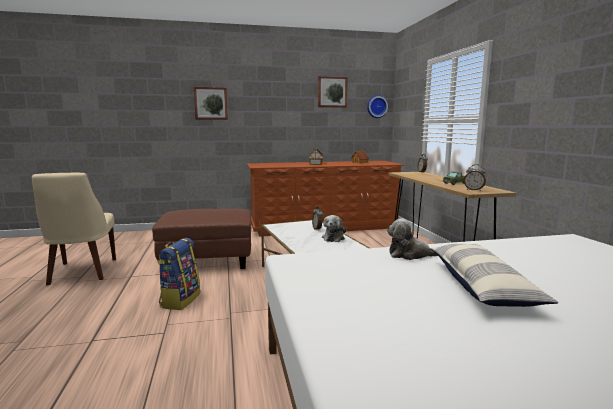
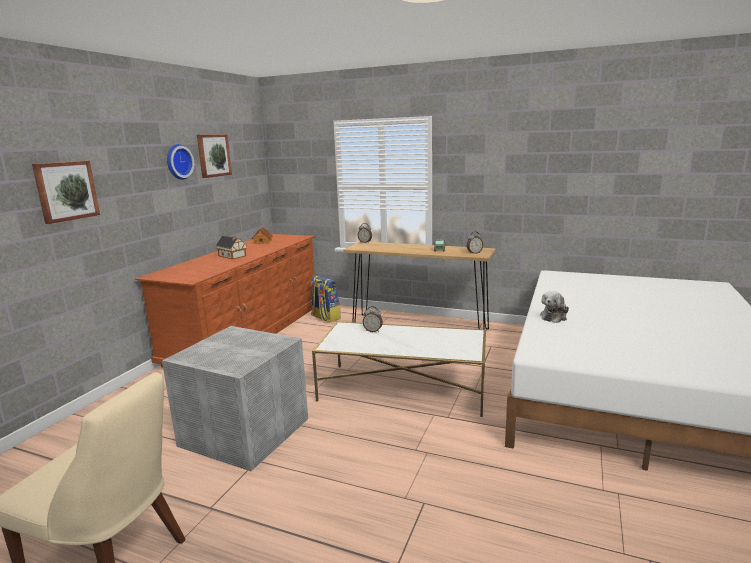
camera: 55 degrees left, 5 degrees up
(180, 300) = (348, 476): backpack -> backpack (325, 318)
(208, 260) = (244, 431): brown ottoman -> grey storage box
(333, 238) = (411, 332): plush toy -> none
(376, 106) = (254, 169): wall clock -> wall clock (178, 162)
(482, 286) = (626, 318): pillow -> none

